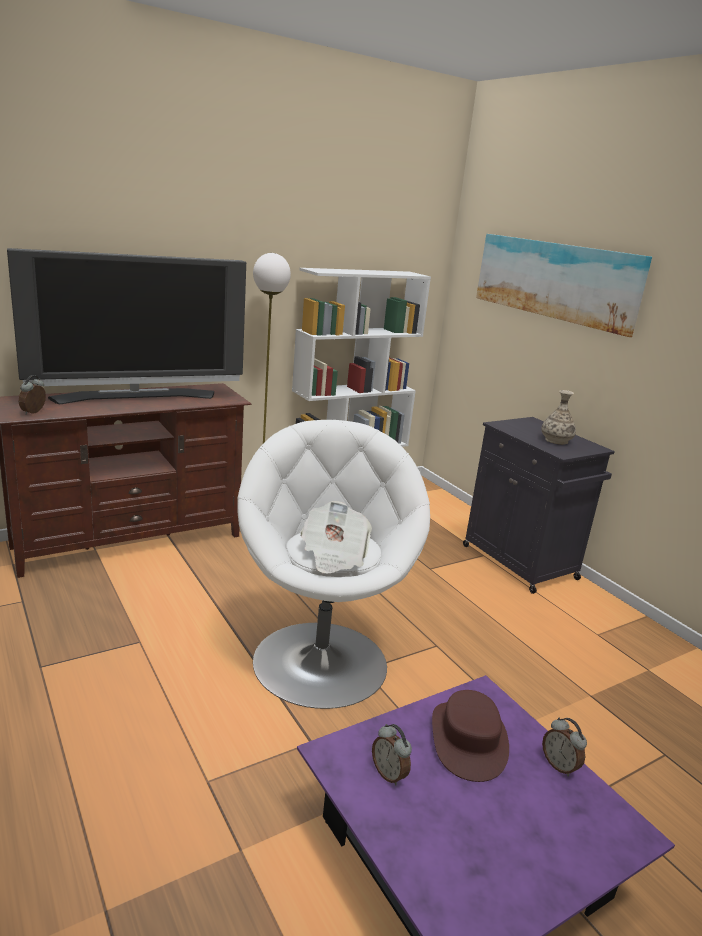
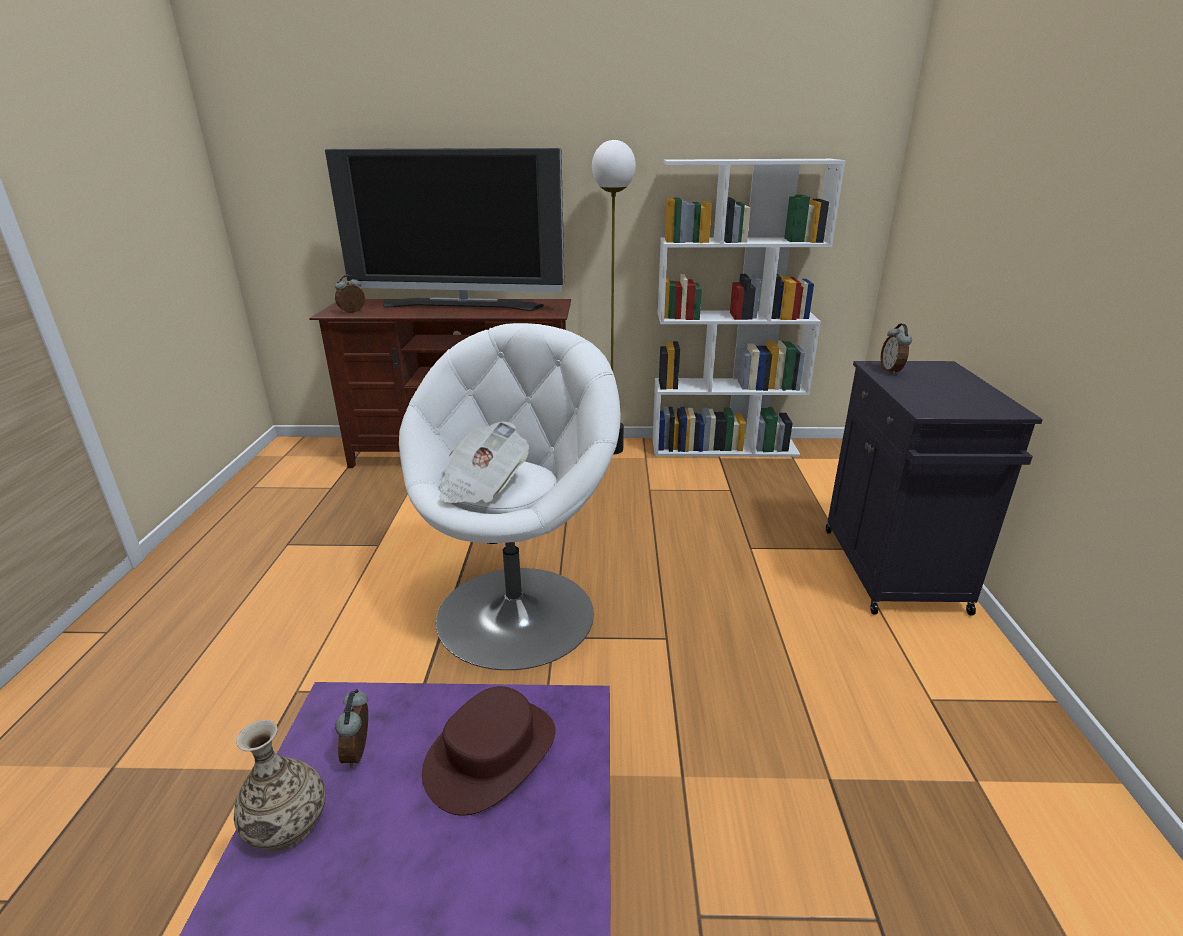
camera: 35 degrees right, 5 degrees up
(555, 280) = (1011, 140): picture -> none
(556, 440) = (945, 393): vase -> vase (286, 823)
(559, 765) = (570, 843): alarm clock -> alarm clock (891, 371)

